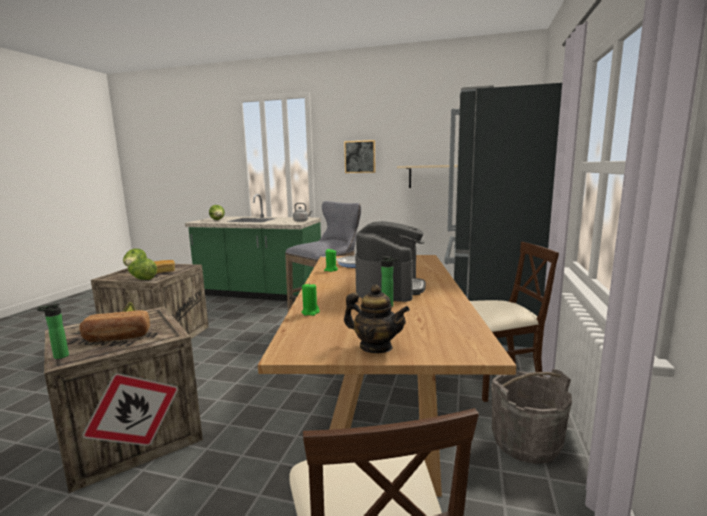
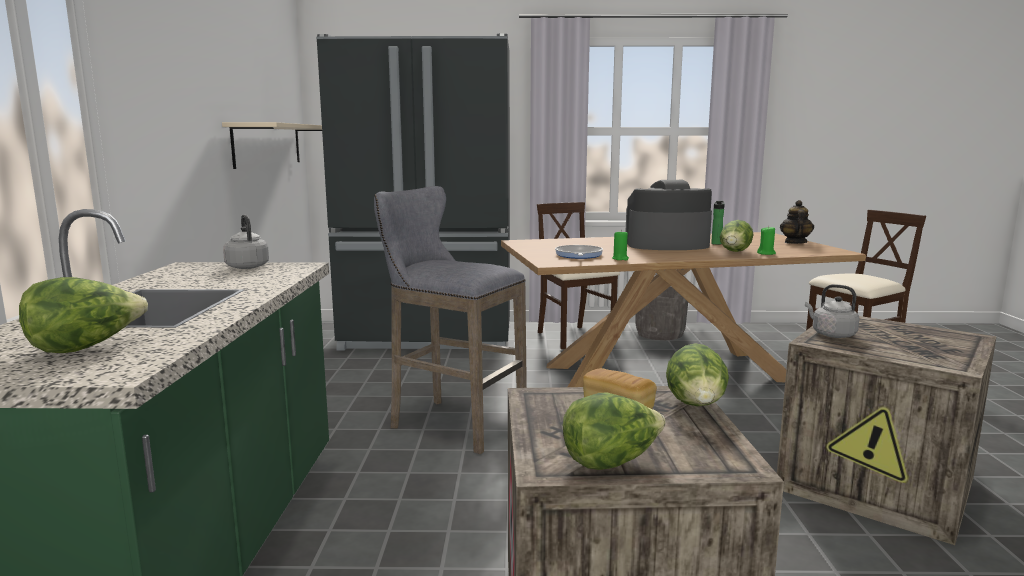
camera: 105 degrees left, 0 degrees up
(58, 357) = (976, 341): bottle -> none
(117, 337) = (898, 334): bread -> none
(154, 319) = (831, 334): none -> grey kettle
(328, 303) = (735, 252): none -> lettuce
(360, 157) = (173, 94): picture -> none

